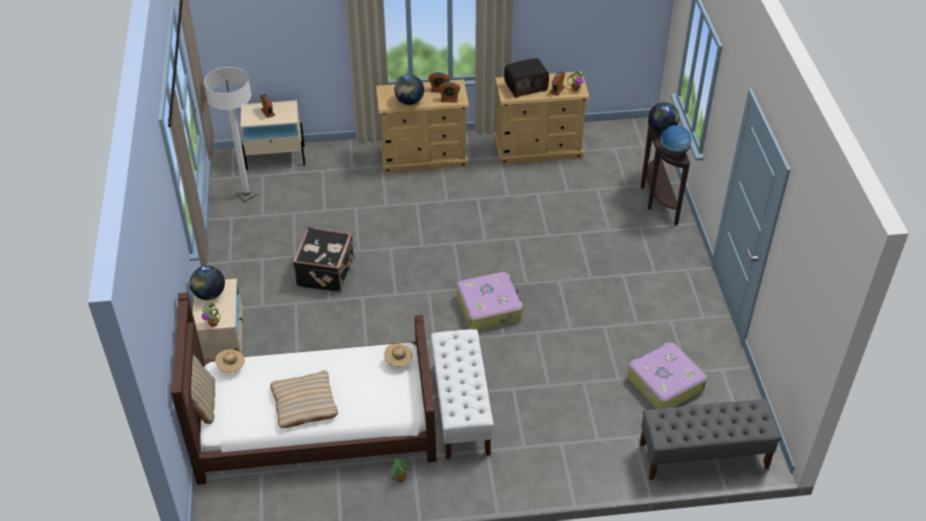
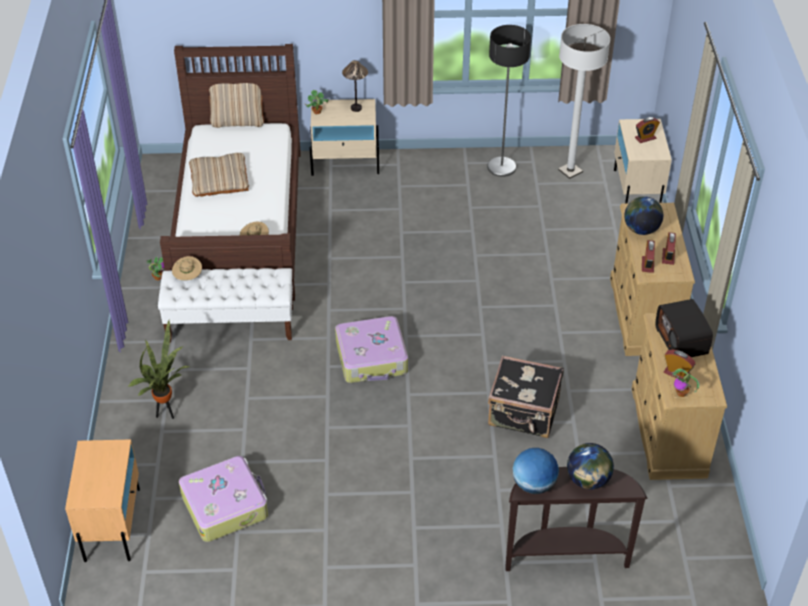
camera: 95 degrees right, 0 degrees up
(209, 294) = (356, 108): globe -> table lamp
(231, 367) = (274, 135): beige hat -> beige hat (188, 277)
(238, 237) = (502, 167): none -> floor lamp
(327, 272) = (442, 231): black suitcase -> black suitcase (524, 413)
(576, 439) = (167, 413): none -> potted plant
(703, 455) = (113, 524): grey bench -> beige nightstand

